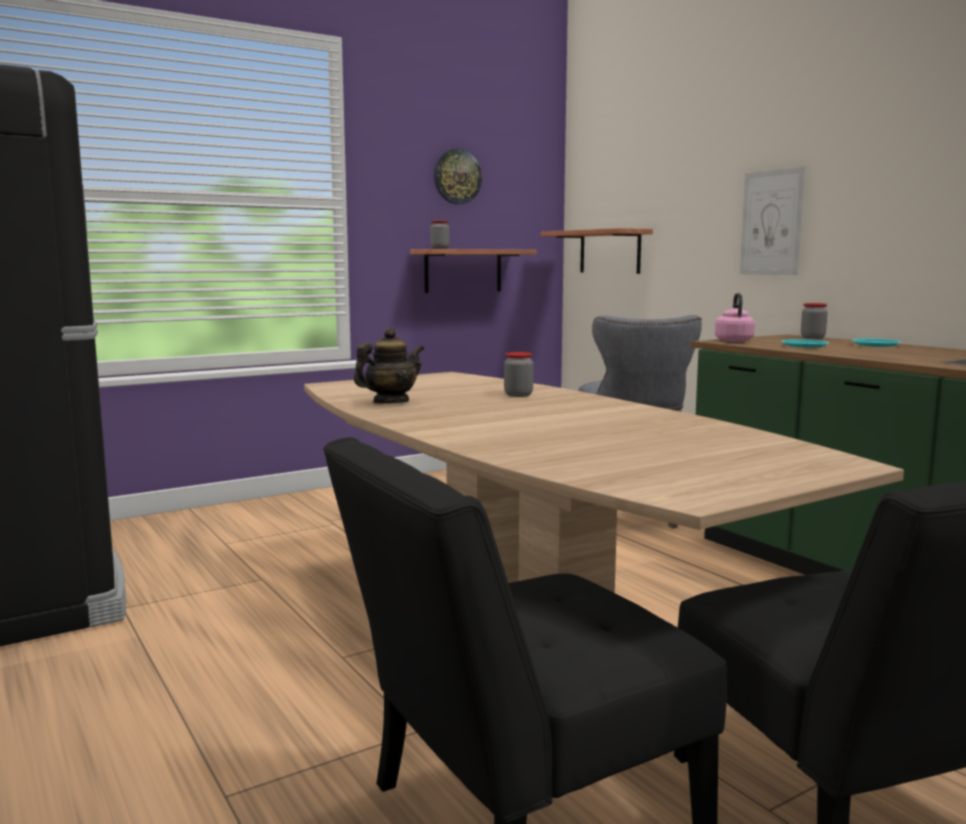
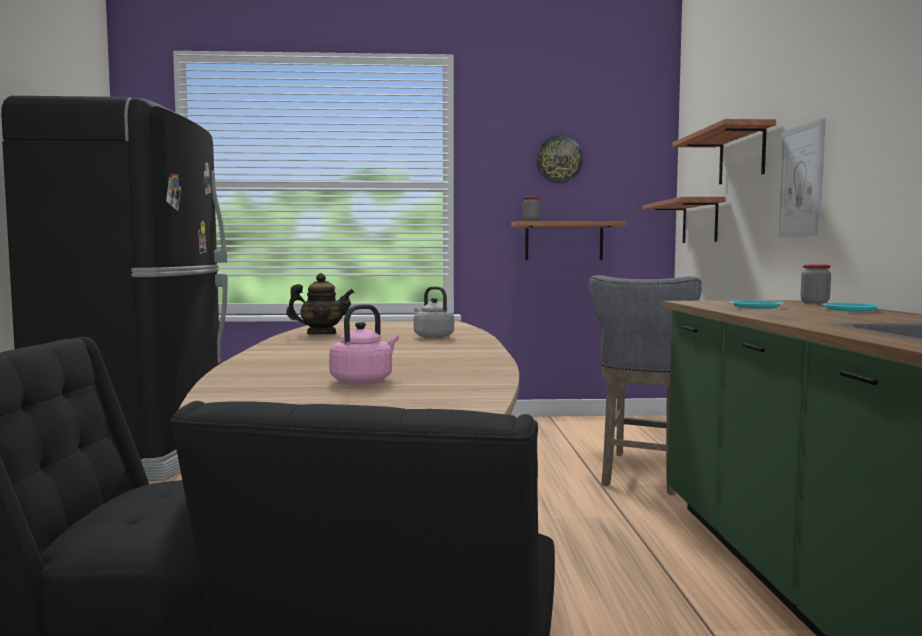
camera: 30 degrees right, 5 degrees down
(518, 395) = (432, 336): jar -> grey kettle
(679, 189) = (741, 155): none -> shelf
(733, 340) = (706, 301): pink kettle -> pink kettle (364, 380)

